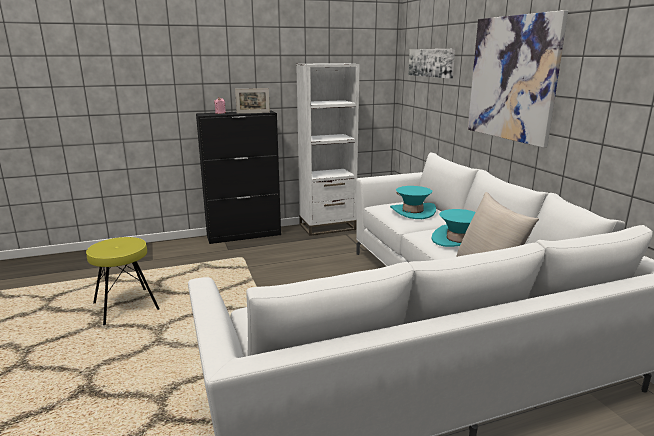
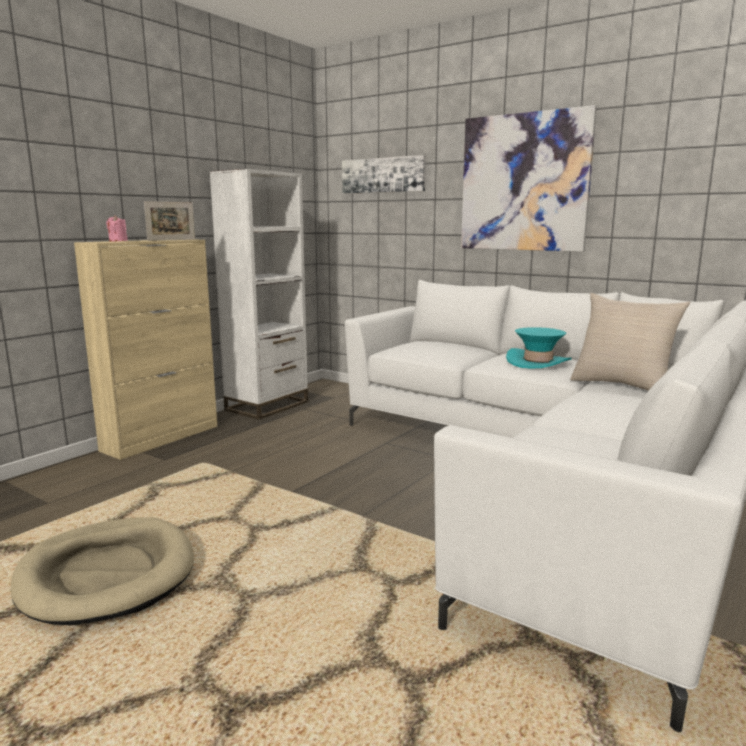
camera: 35 degrees left, 5 degrees down
(126, 306) = (107, 575): yellow stool -> beige dog bed
(244, 235) = (162, 438): black cabinet -> beige cabinet
(412, 212) = (440, 348): turquoise hat -> none

